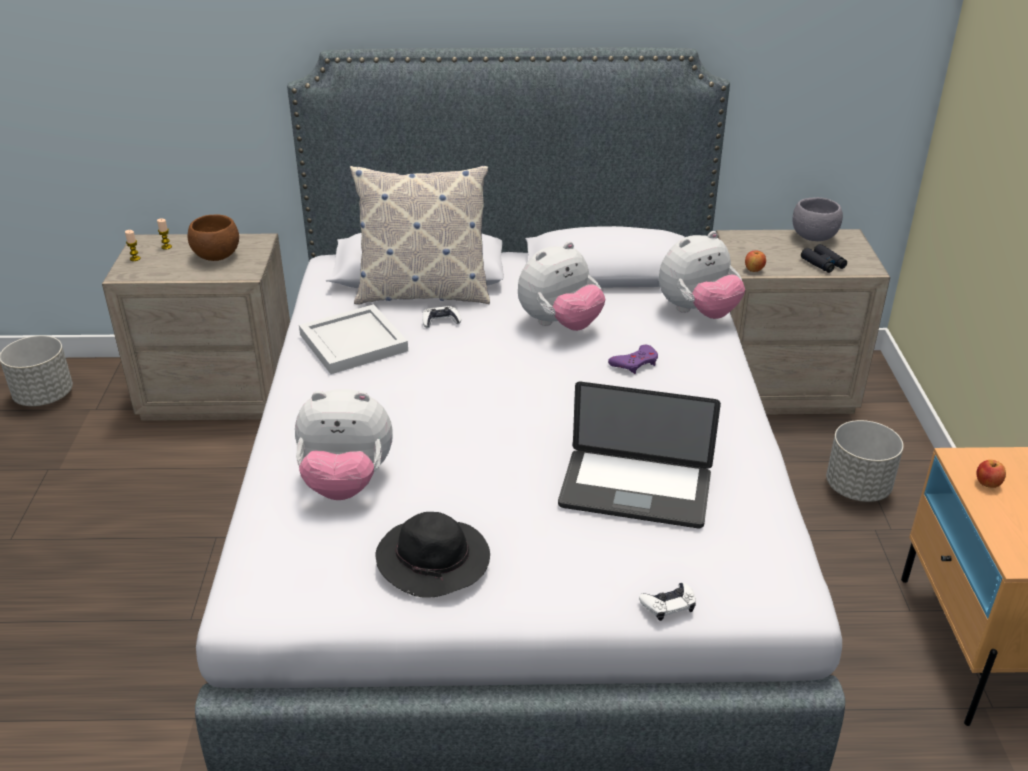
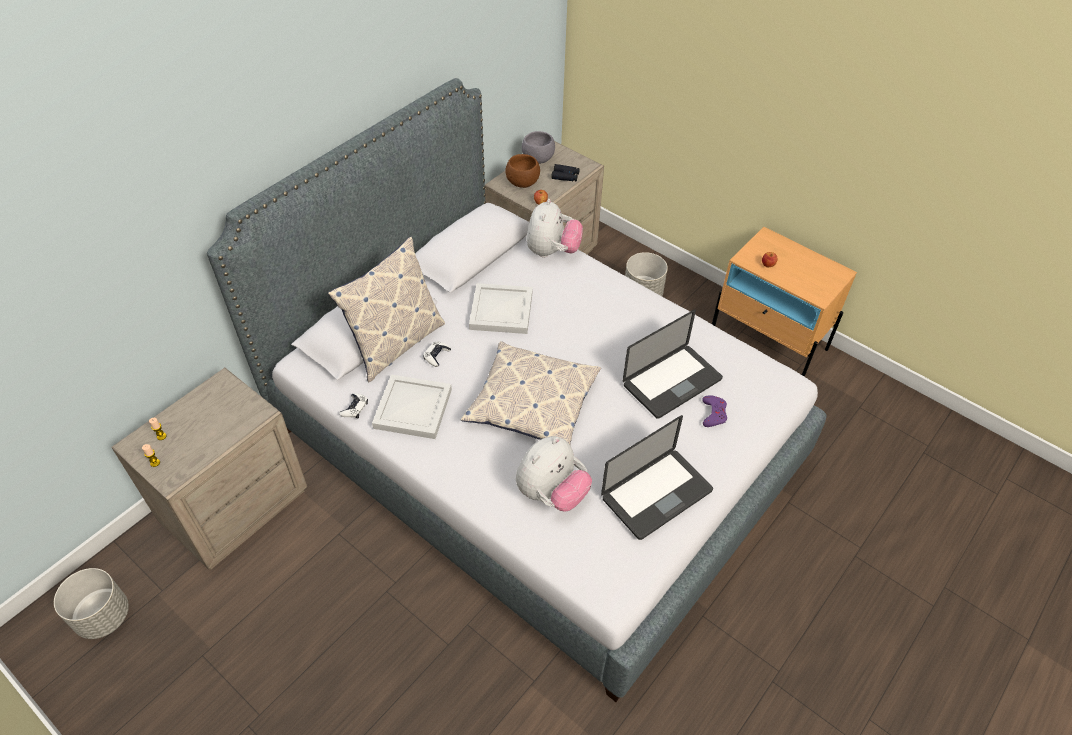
camera: 50 degrees left, 15 degrees up
(217, 256) = (215, 416): brown bowl -> brown bowl (523, 183)
(435, 562) = (656, 494): black hat -> laptop
(458, 406) = (532, 403): none -> pillow
(560, 324) = (500, 310): plush toy -> white tray
(635, 363) = (570, 307): purple game controller -> purple game controller (713, 413)
(668, 604) = (759, 428): white game controller -> white game controller (354, 408)

